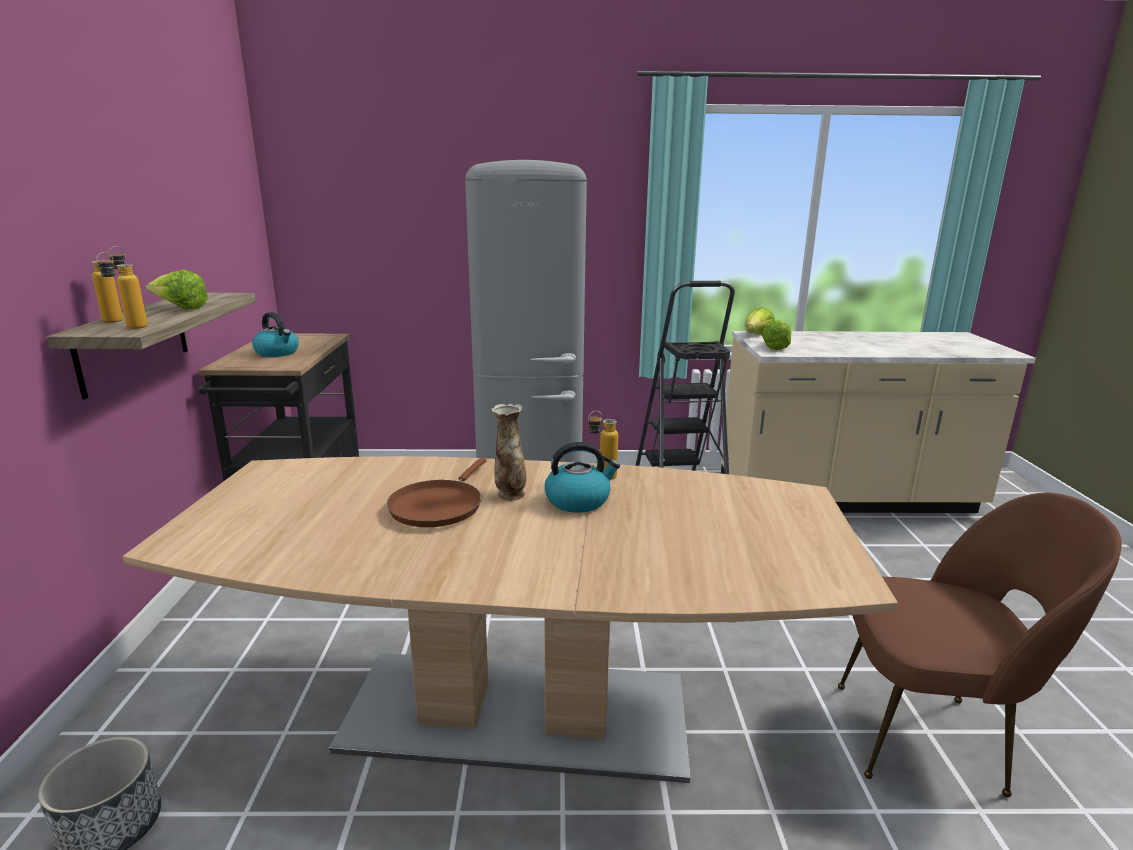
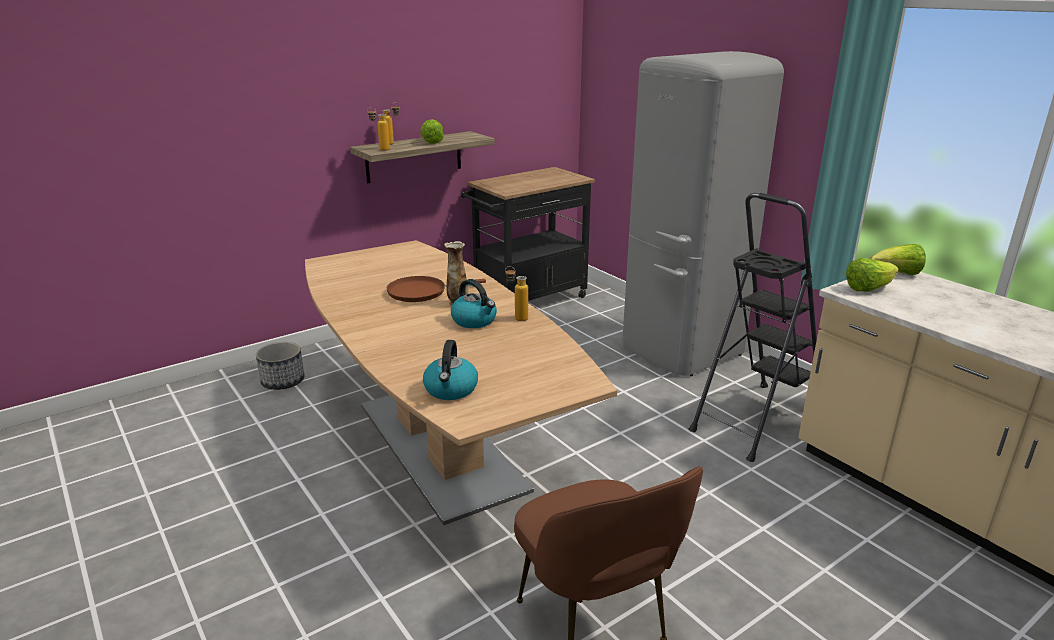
camera: 55 degrees right, 5 degrees up
(278, 353) = (523, 182): kettle -> kettle (451, 390)

